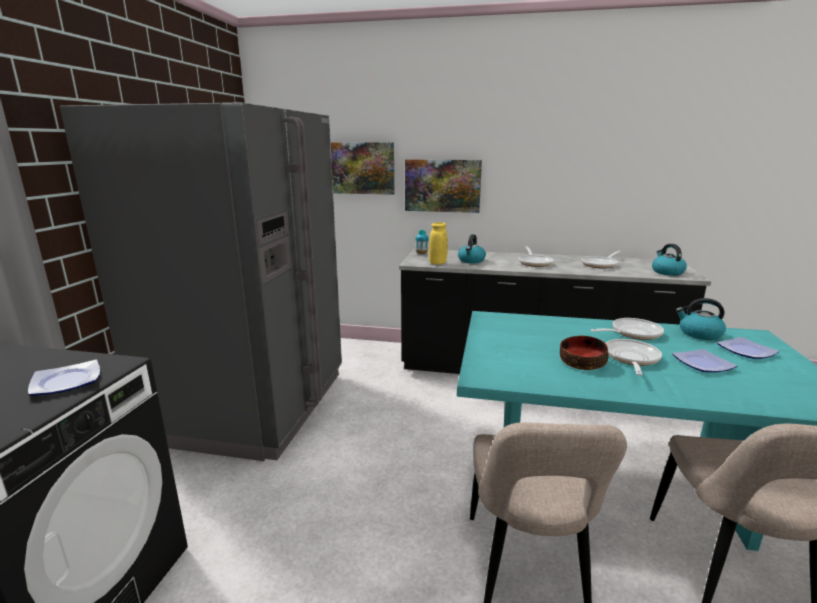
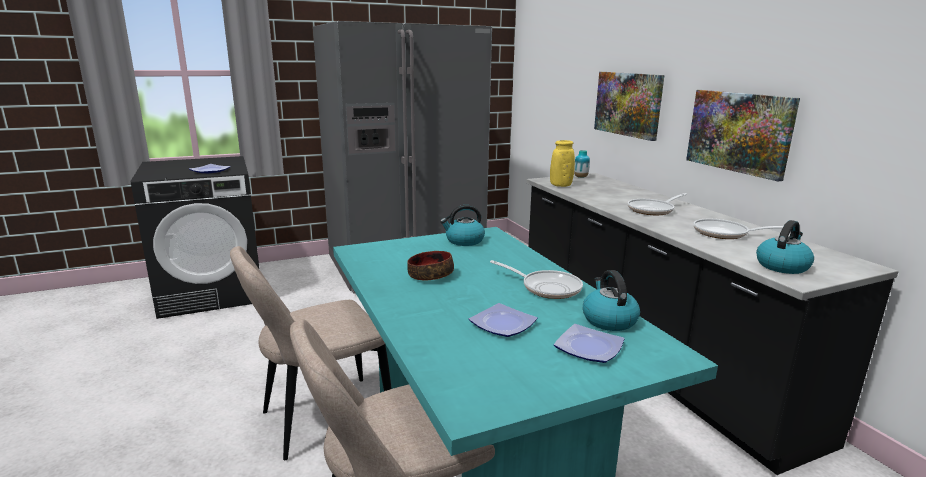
camera: 55 degrees right, 0 degrees up
(358, 168) = (570, 79): picture -> picture (739, 132)
(471, 260) = (598, 192): kettle -> kettle (464, 241)
(631, 359) = (468, 292): frying pan -> none

